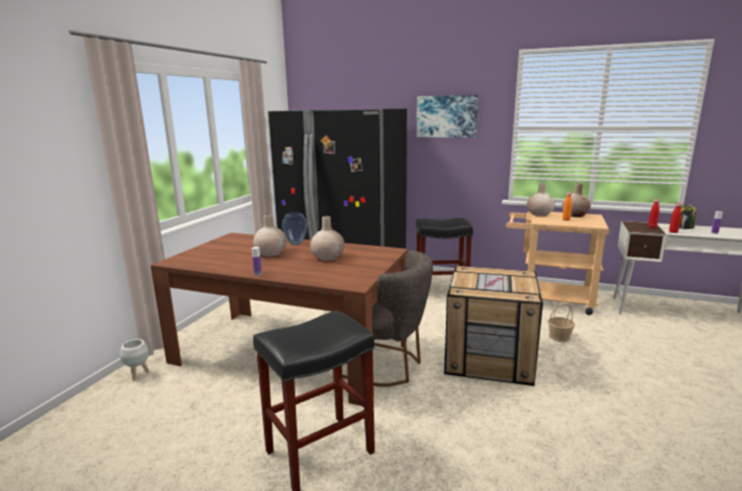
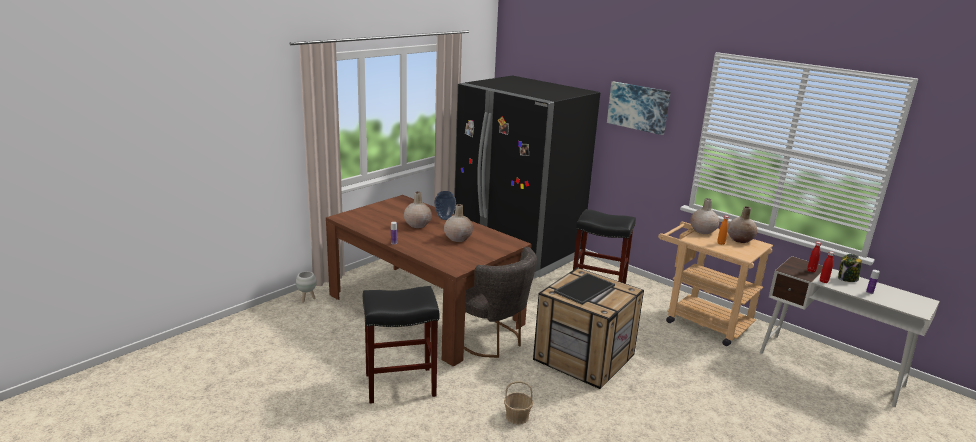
camera: 20 degrees right, 5 degrees up
(484, 281) = (584, 288): none -> tray
(559, 337) = (669, 358): basket -> basket (517, 416)

